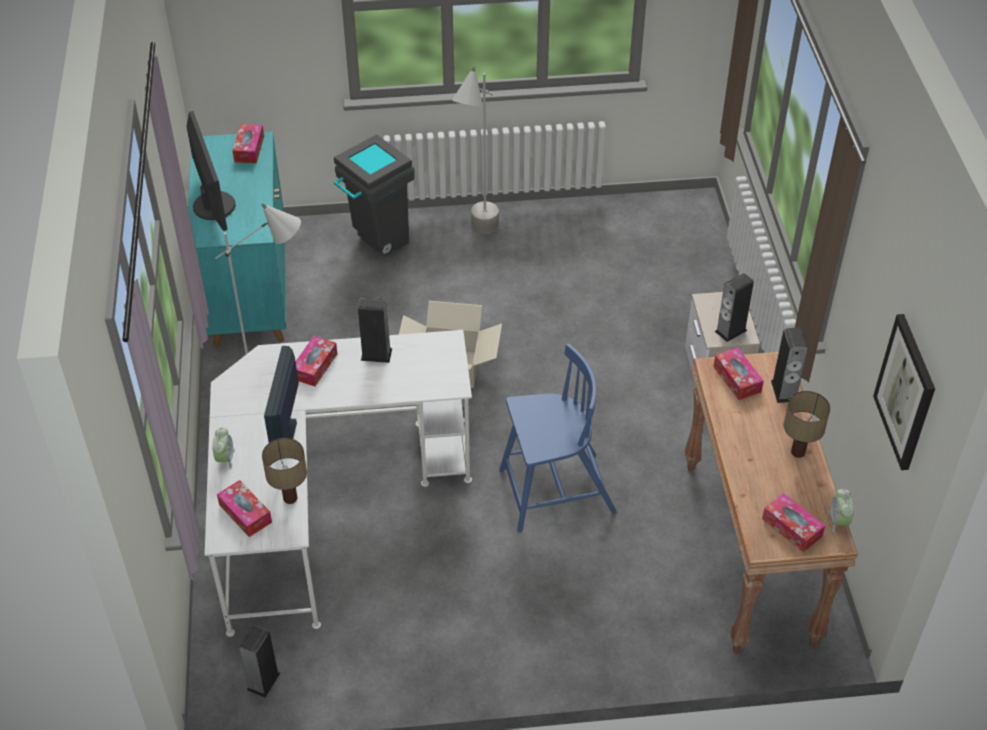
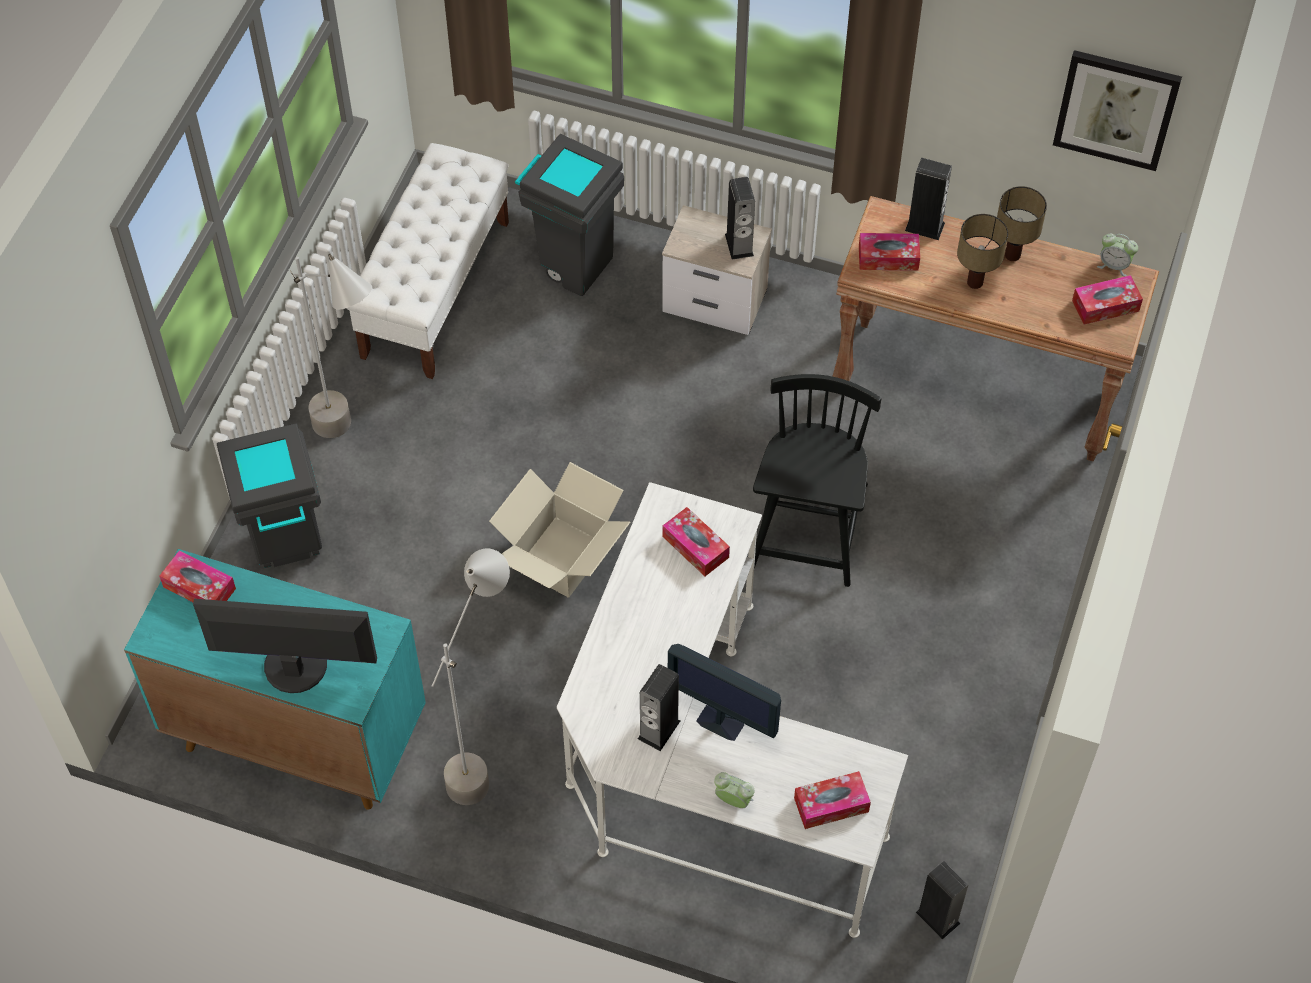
camera: 65 degrees left, 10 degrees up
(289, 499) = (830, 751): table lamp -> table lamp (975, 283)
(315, 366) = (628, 656): tissue box -> tissue box (695, 547)
(376, 354) = (643, 584): speaker -> speaker (659, 729)
(554, 492) = (809, 529): blue chair -> black chair
(620, 232) = (436, 288): none -> white bench
(689, 288) = (571, 265): none -> grey trash can

